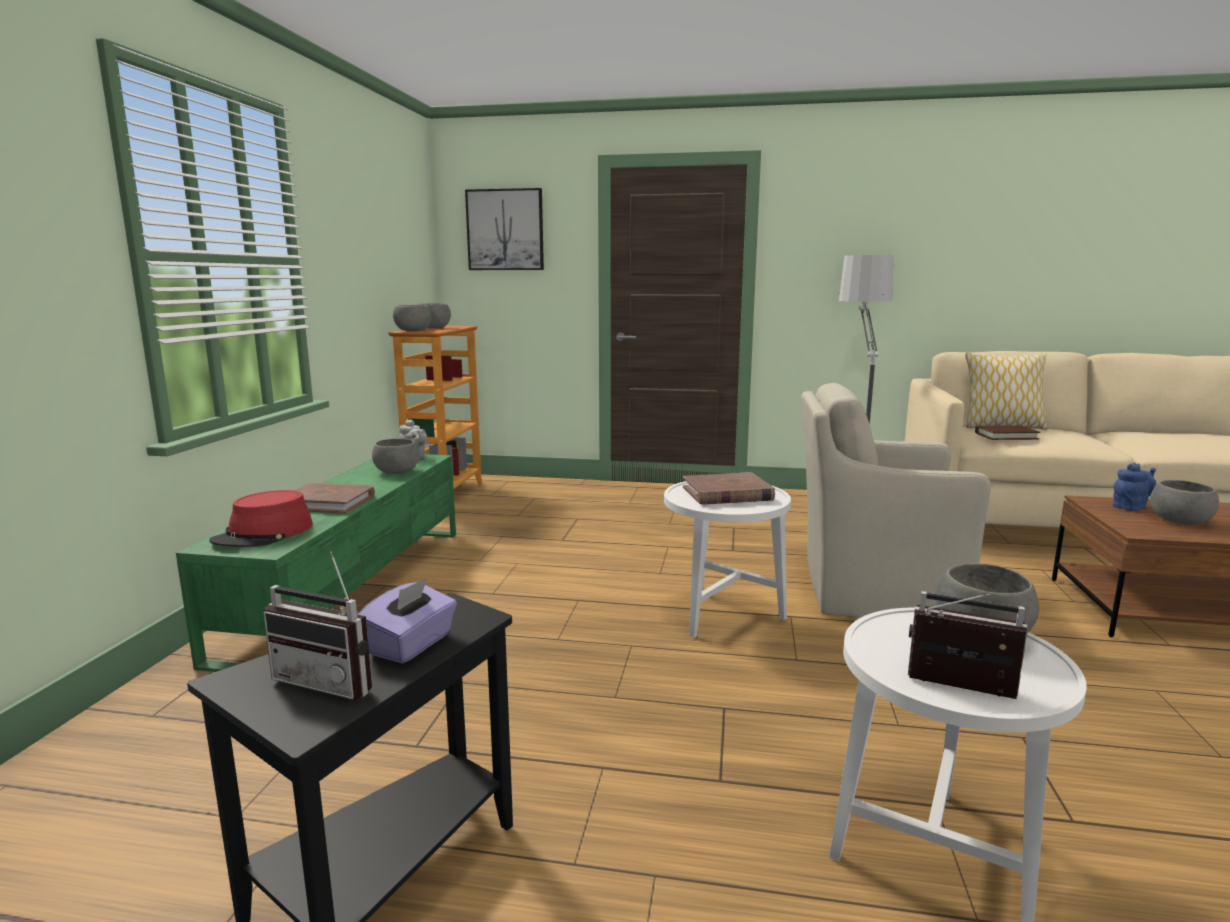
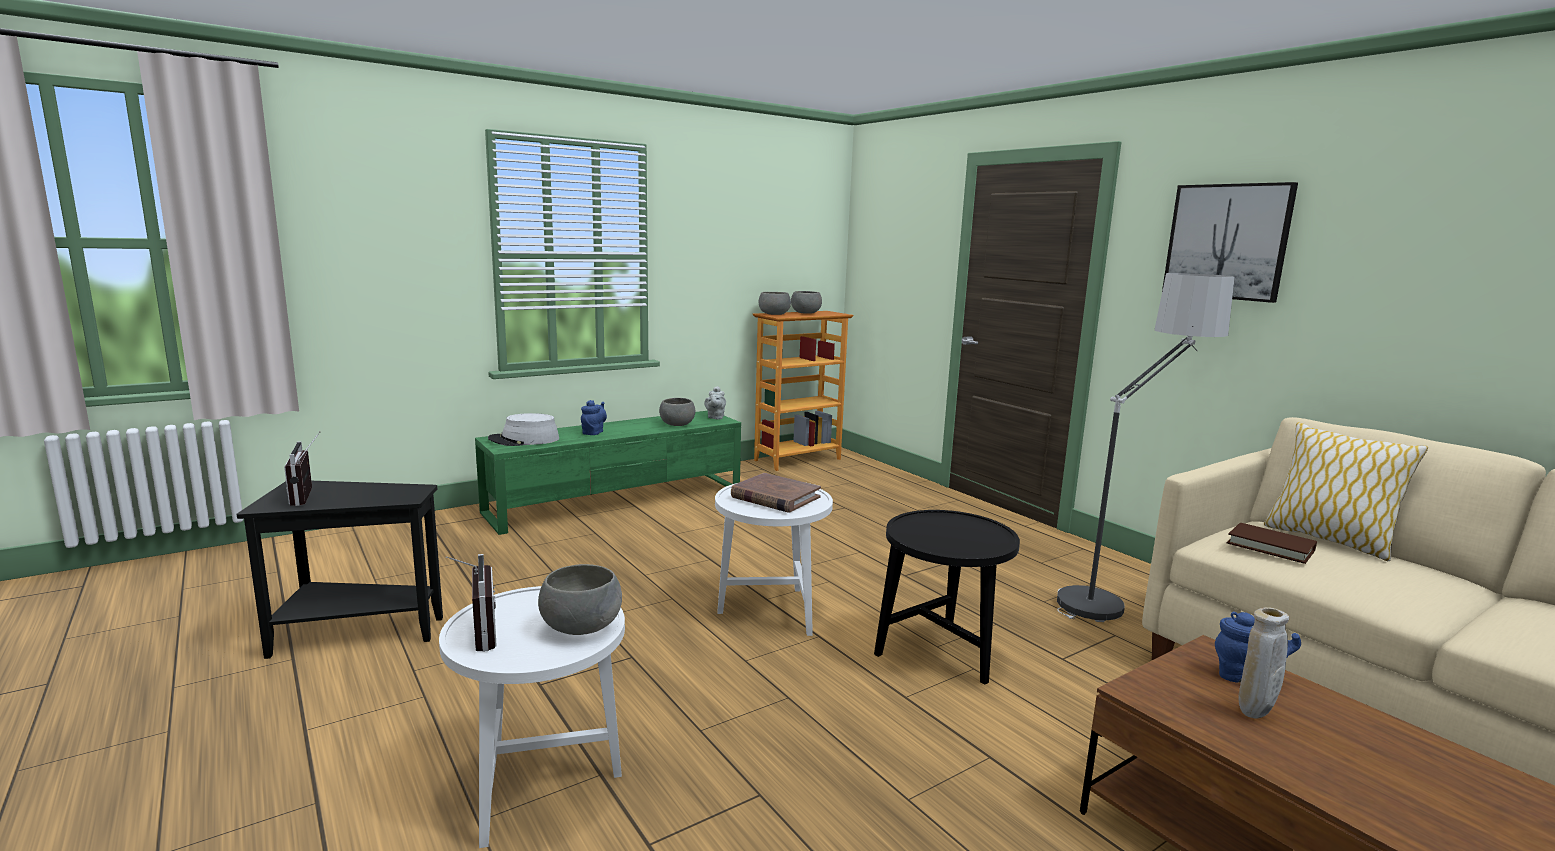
camera: 45 degrees right, 0 degrees up
(264, 534) = (524, 440): red hat -> grey hat
(329, 502) = (594, 432): brown book -> blue teapot
(411, 645) = (360, 497): purple tissue box -> none
(505, 230) = (893, 226): picture -> picture (1227, 241)
(873, 591) = (940, 656): beige armchair -> black side table
(1180, 521) = (1254, 714): grey bowl -> beige vase

